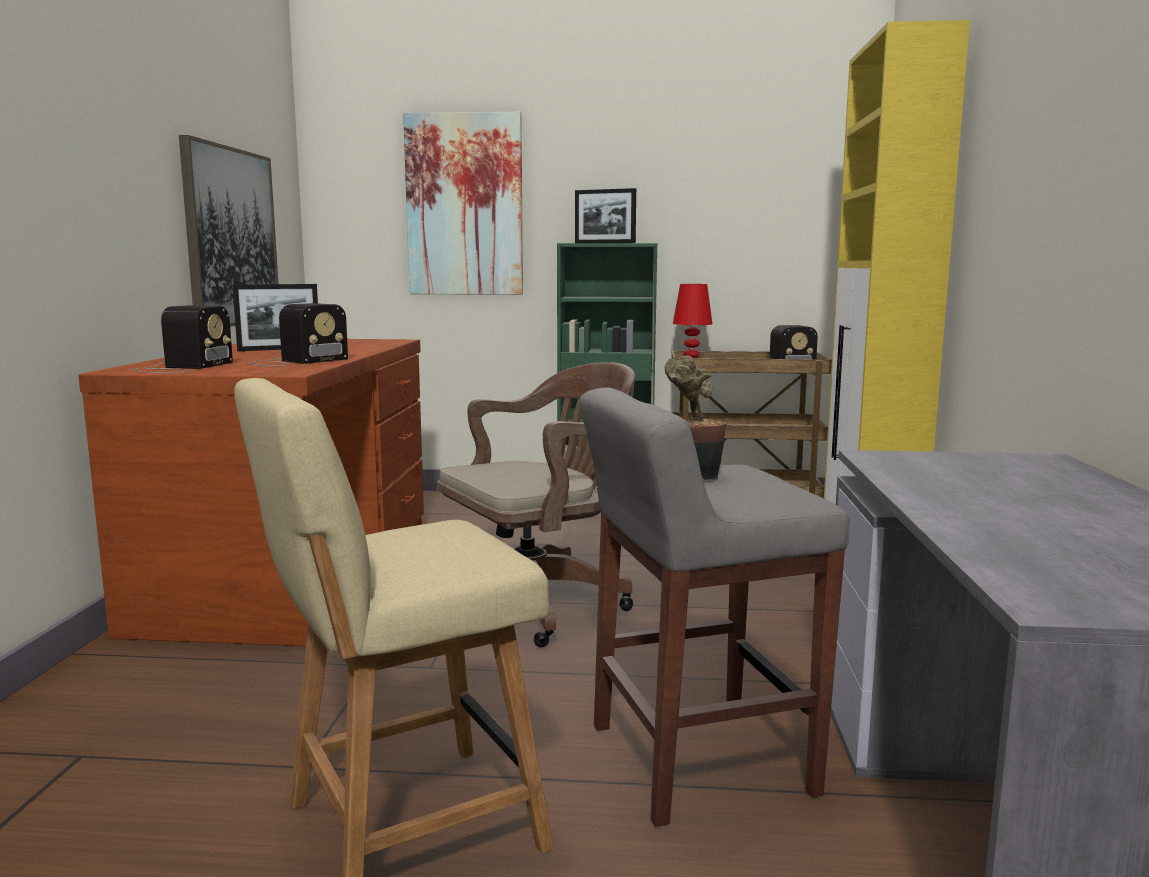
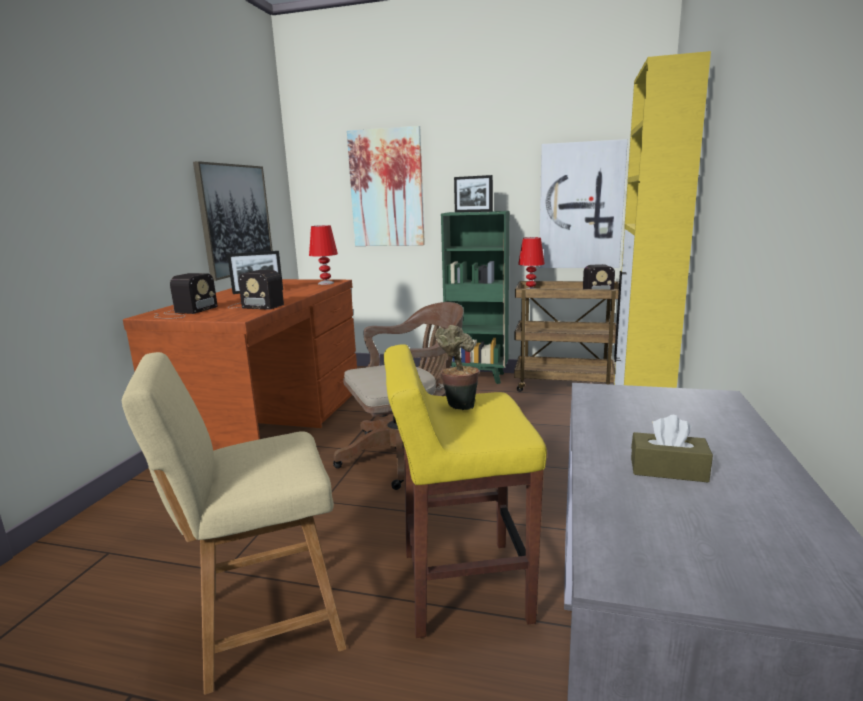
camera: 10 degrees right, 5 degrees up
(295, 361) = (254, 305): radio -> radio turned 60 degrees clockwise
(382, 342) = (326, 283): none -> red table lamp
(696, 760) = (462, 586): grey stool -> yellow stool
(761, 241) = (580, 206): none -> picture
(1039, 520) = (668, 469): none -> brown tissue box

